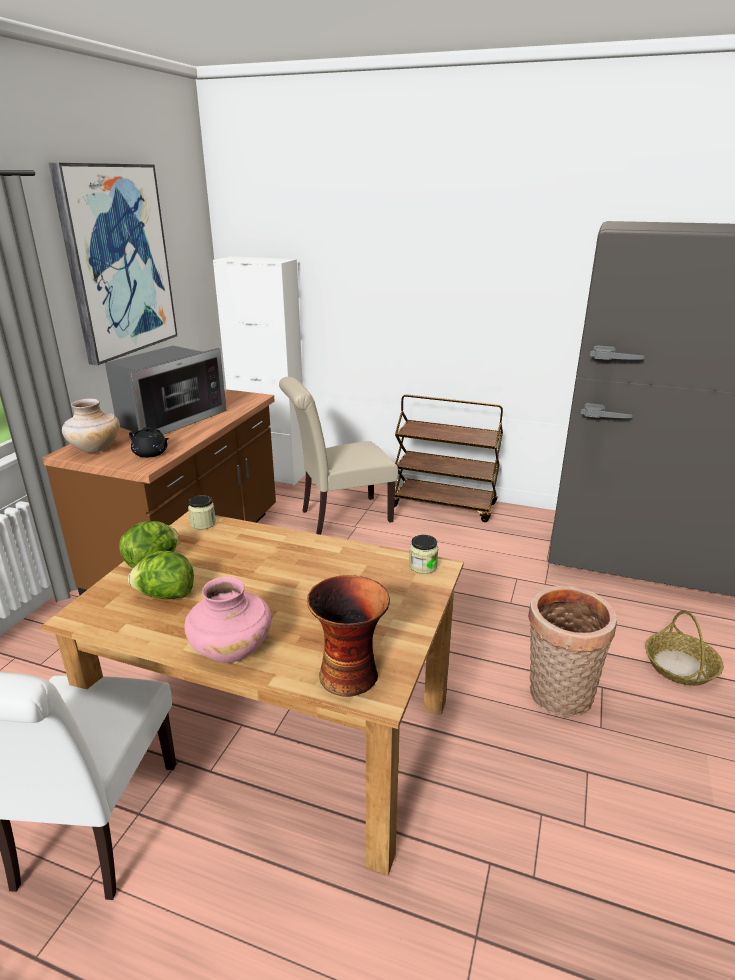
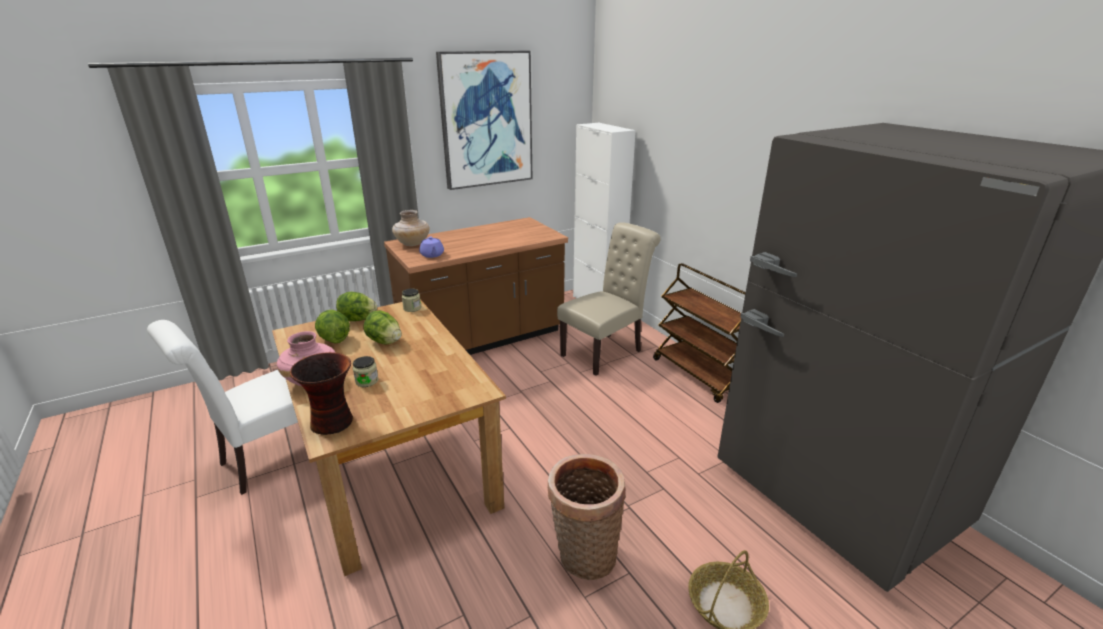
camera: 40 degrees right, 0 degrees up
(151, 453) = (432, 255): black teapot -> purple teapot
(169, 420) = (477, 237): microwave -> none
(240, 569) = (384, 341): none -> lettuce
(340, 516) = (605, 351): beige chair -> beige chair turned 120 degrees clockwise
(423, 566) = (475, 386): jar -> jar (367, 381)

